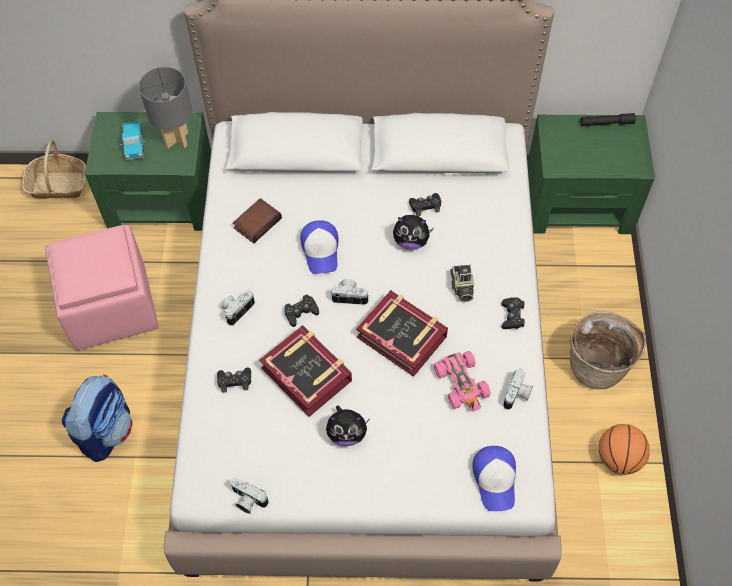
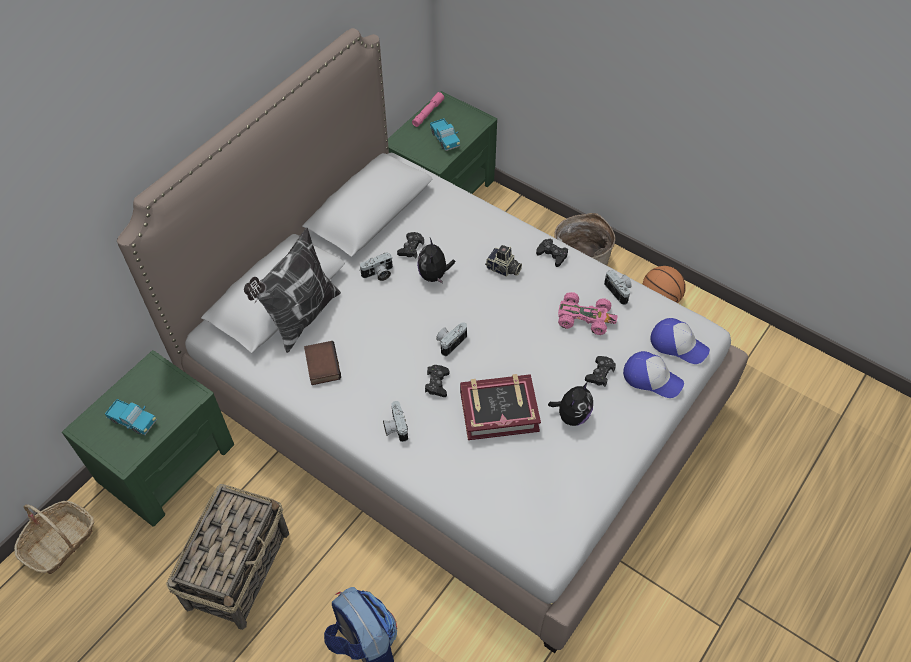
camera: 55 degrees left, 5 degrees down
(111, 306) = (239, 568): pink ottoman -> basket
(177, 139) = (162, 384): grey table lamp -> none
(235, 381) = (463, 467): black game controller -> black game controller (600, 374)
(247, 500) = (581, 519): camera -> camera (378, 274)
(291, 179) = (301, 317): none -> pillow
(321, 250) = (390, 336): cap -> cap (651, 378)
(402, 336) = (515, 330): book -> none
(411, 241) = (434, 275): plush toy -> plush toy turned 135 degrees clockwise
(587, 156) = (445, 140): none -> toy truck
(606, 123) = (428, 113): black flashlight -> pink flashlight

